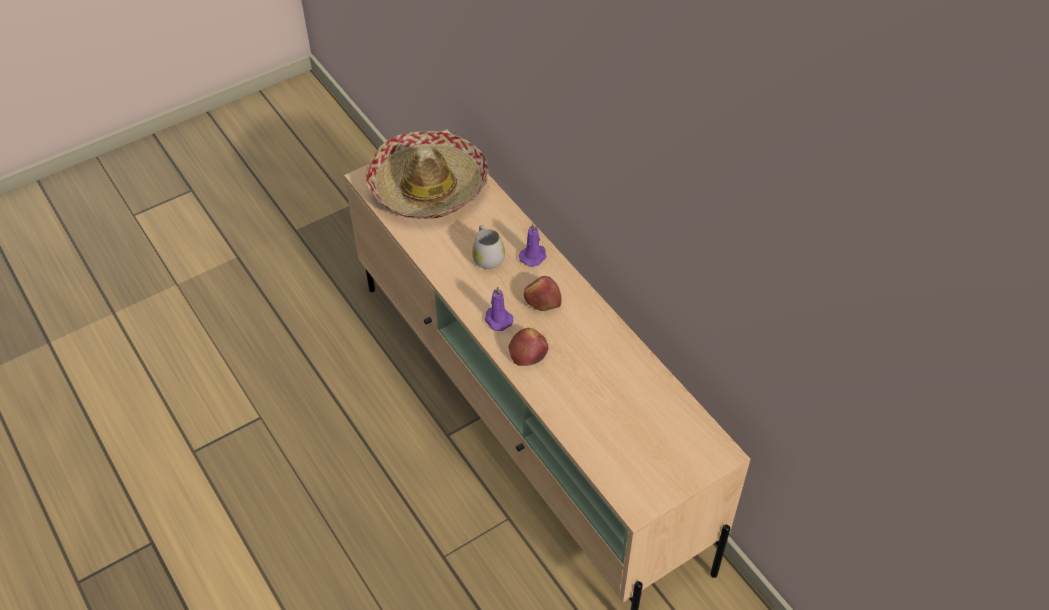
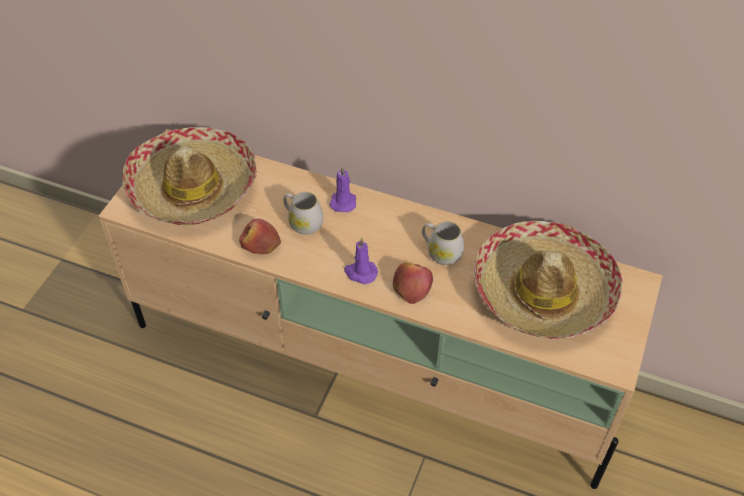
camera: 35 degrees left, 0 degrees up
(542, 300) = (384, 235): apple -> apple (260, 244)
(575, 337) = (441, 252): none -> white mug
(631, 413) = (542, 291): none -> hat

